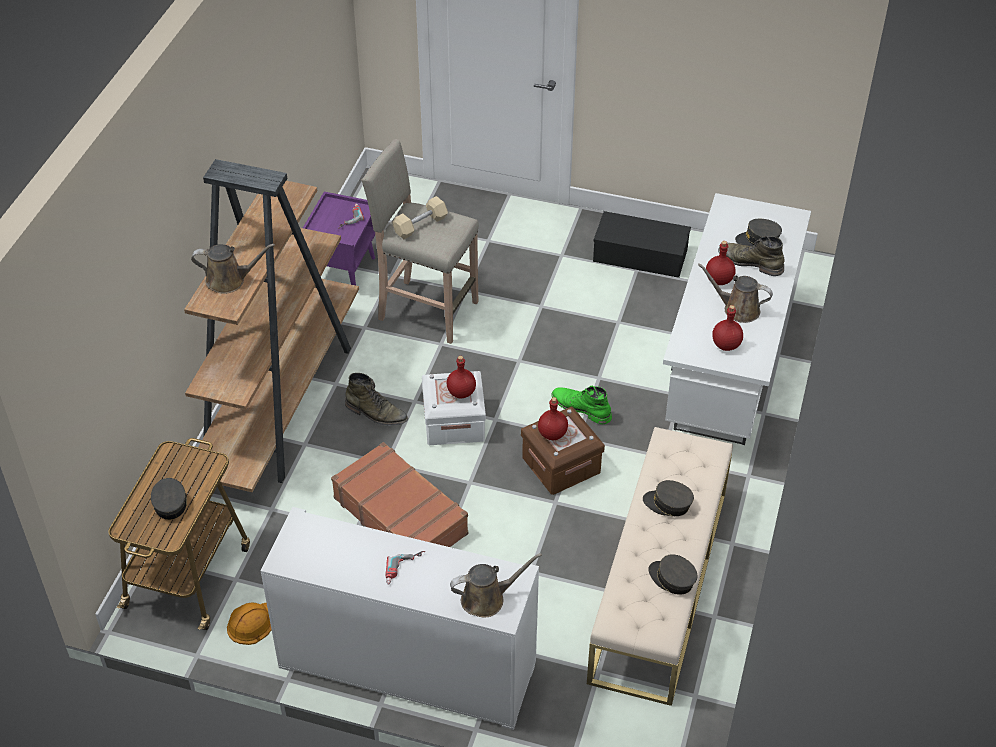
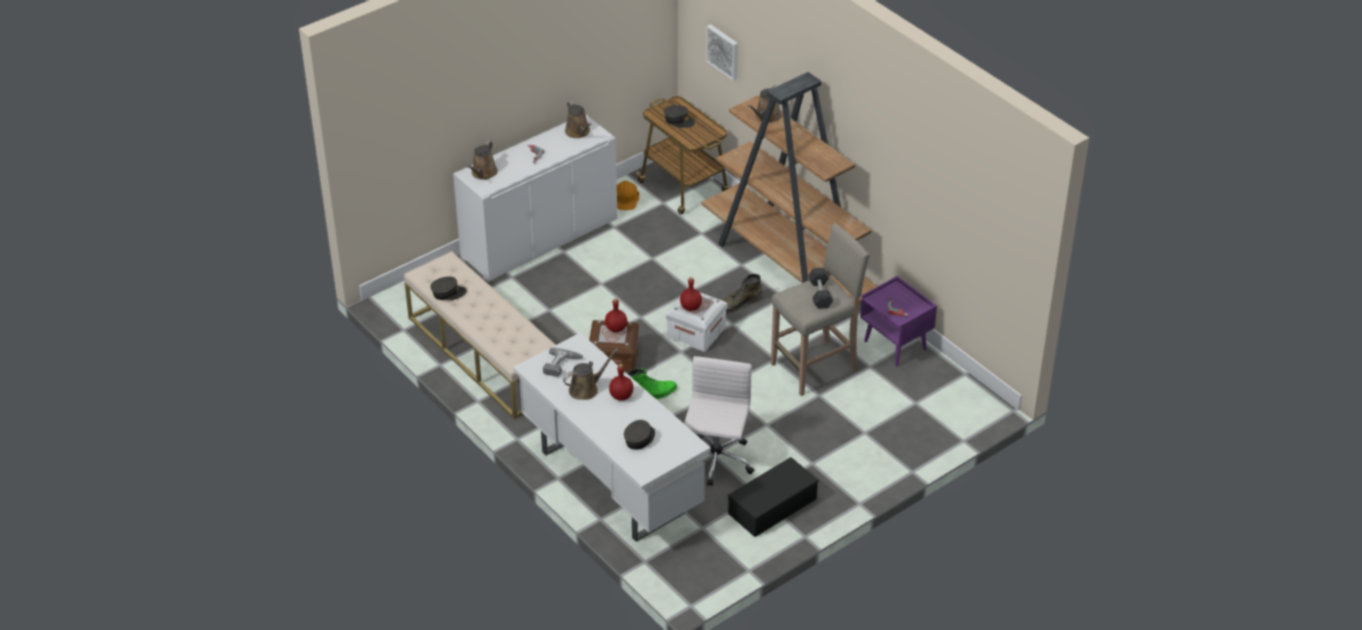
camera: 125 degrees right, 5 degrees down
(110, 376) = (723, 51): none -> picture
(311, 550) = (578, 132): none -> brown watering can
(401, 515) = (644, 279): brown suitcase -> none
(420, 225) = (820, 294): beige dumbbell -> black dumbbell
(624, 316) = (715, 461): none -> white office chair
(668, 504) = (497, 319): grey cap -> none
(726, 344) = (562, 365): red bottle -> power drill
(750, 262) = (622, 421): green boot -> none

